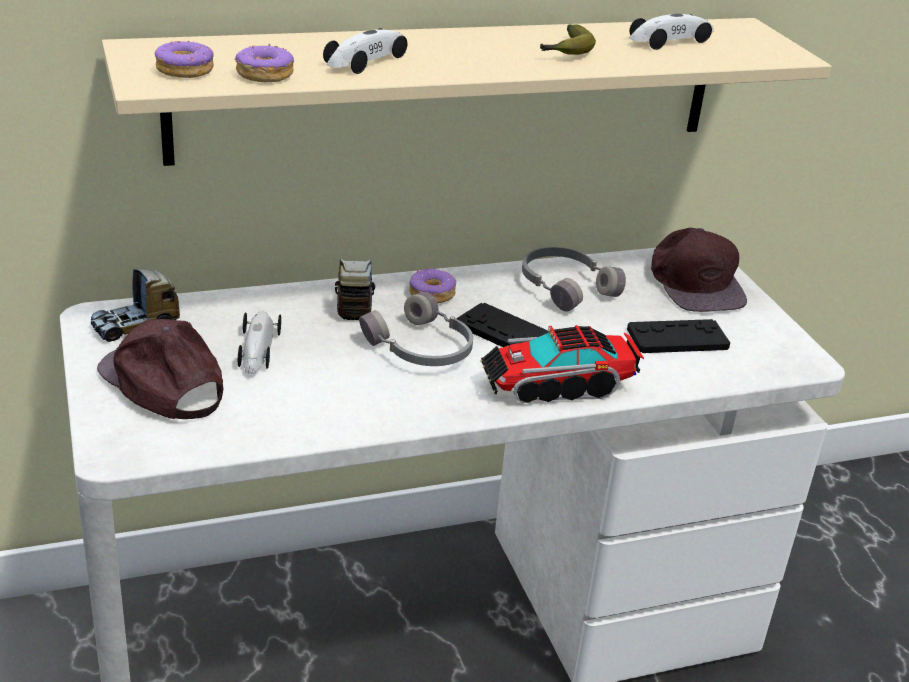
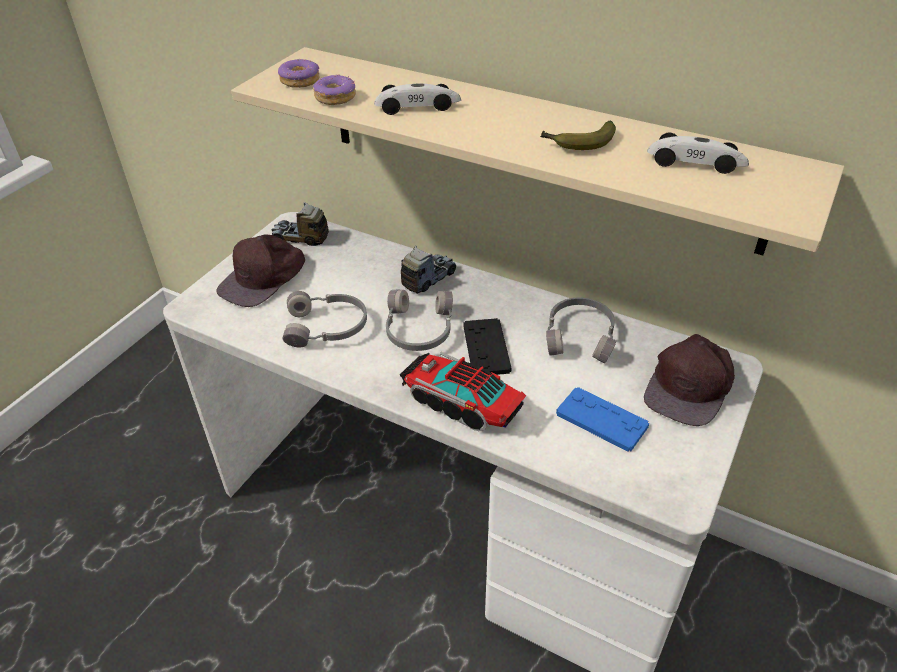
camera: 50 degrees right, 10 degrees up
(162, 383) = (264, 278): brown cap -> brown cap turned 150 degrees counterclockwise
(258, 350) = (334, 283): toy car -> none
(324, 392) = (327, 328): none -> grey headphones
(431, 294) = (481, 296): donut -> none
(677, 338) = (601, 420): black game controller -> blue game controller

